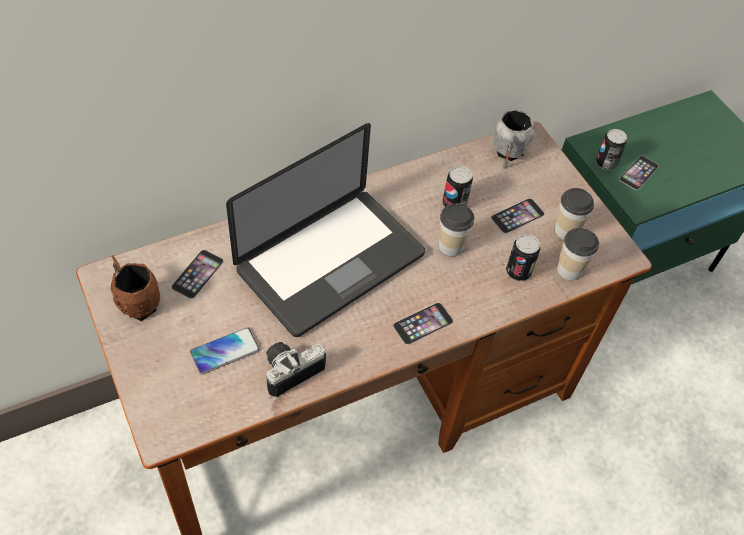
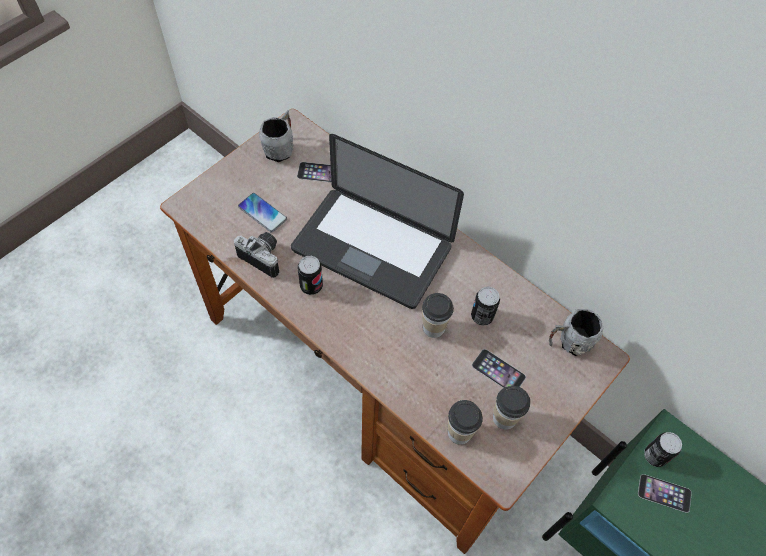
camera: 70 degrees right, 5 degrees up
(136, 301) = (281, 148): brown mug -> grey mug
(423, 323) = (344, 330): phone -> none
(518, 272) = (434, 388): can -> can (311, 286)

